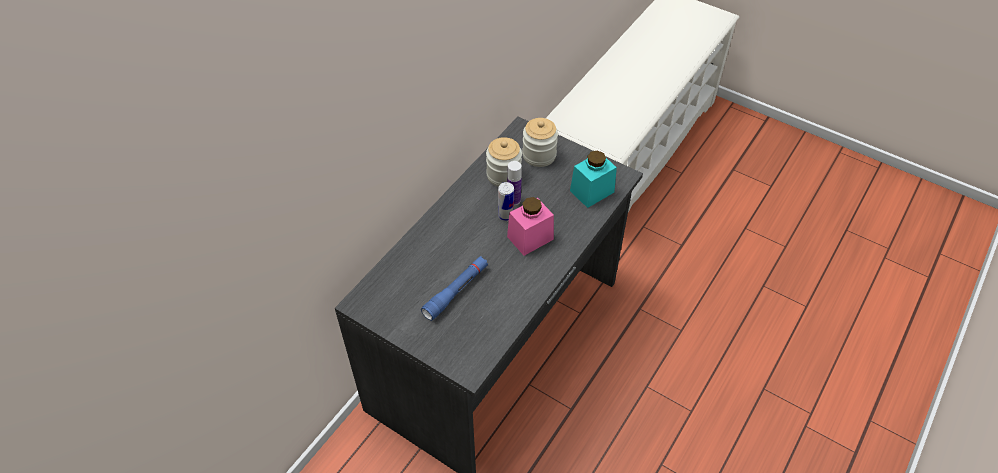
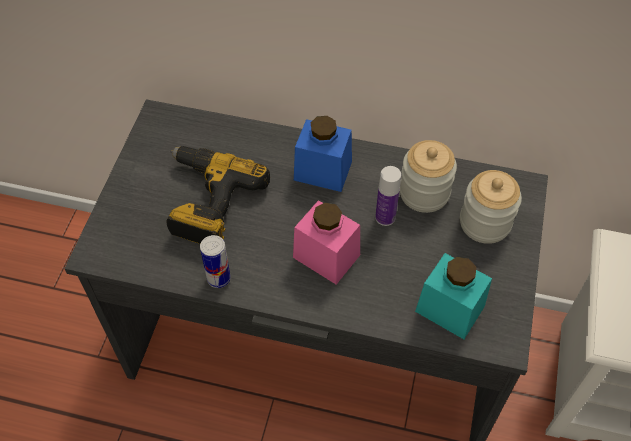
camera: 70 degrees right, 5 degrees up
(456, 291) = (207, 202): blue flashlight -> power drill
(460, 220) = (323, 171): none -> blue jar
(505, 216) = (352, 217): can -> can (218, 278)

